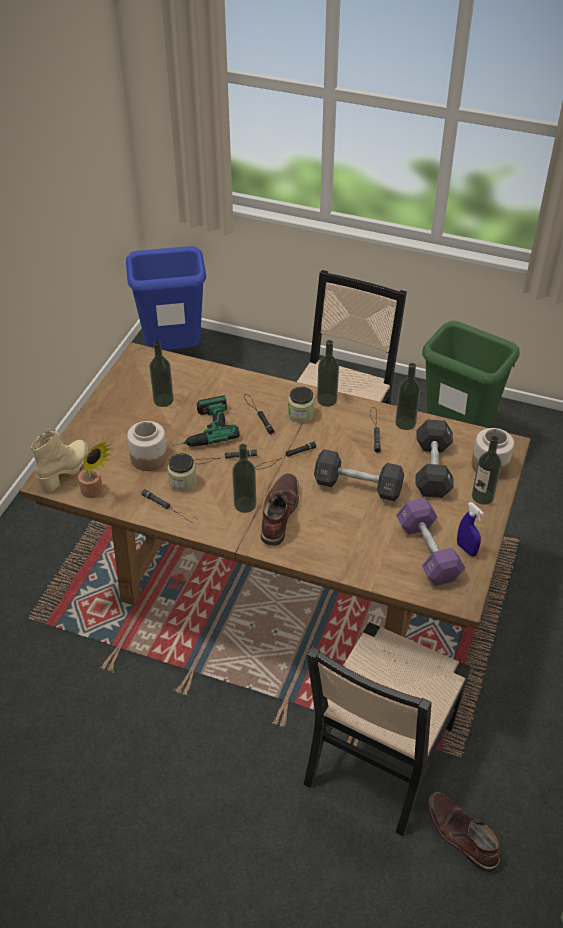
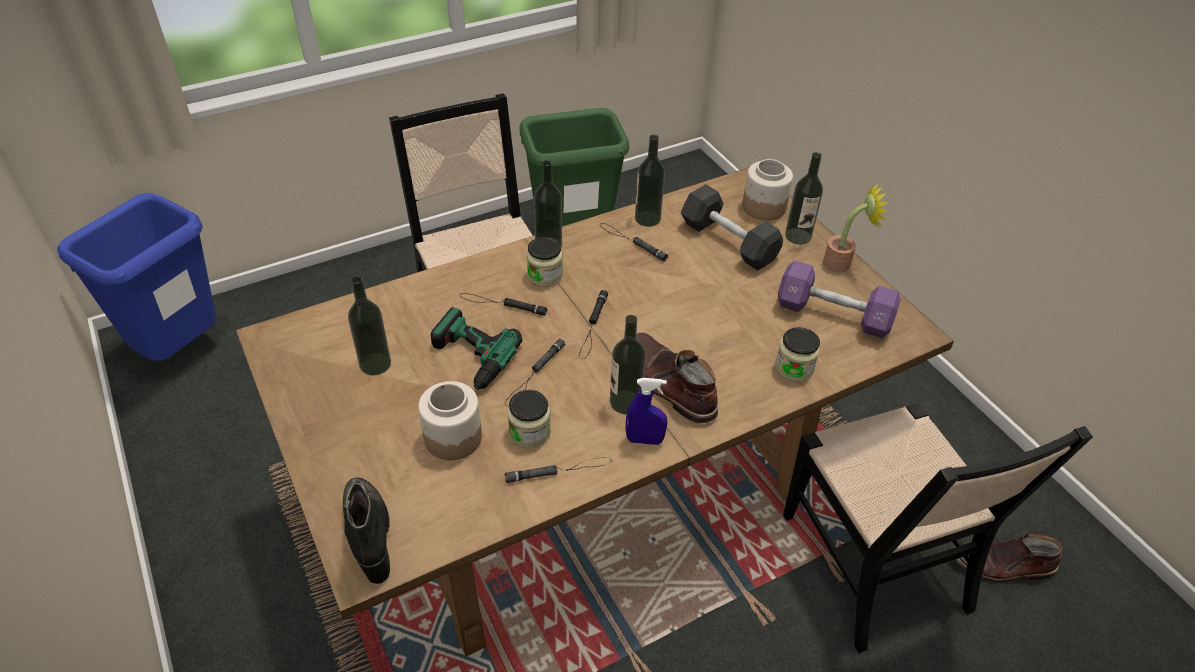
camera: 50 degrees left, 0 degrees up
(65, 471) = (370, 534): beige boot -> black boot
(95, 492) = (445, 527): potted plant -> potted plant (842, 263)
(356, 558) = (794, 368): none -> jar
(358, 486) = (695, 303): black dumbbell -> none
(466, 549) = (854, 288): blue spray bottle -> blue spray bottle (644, 440)

